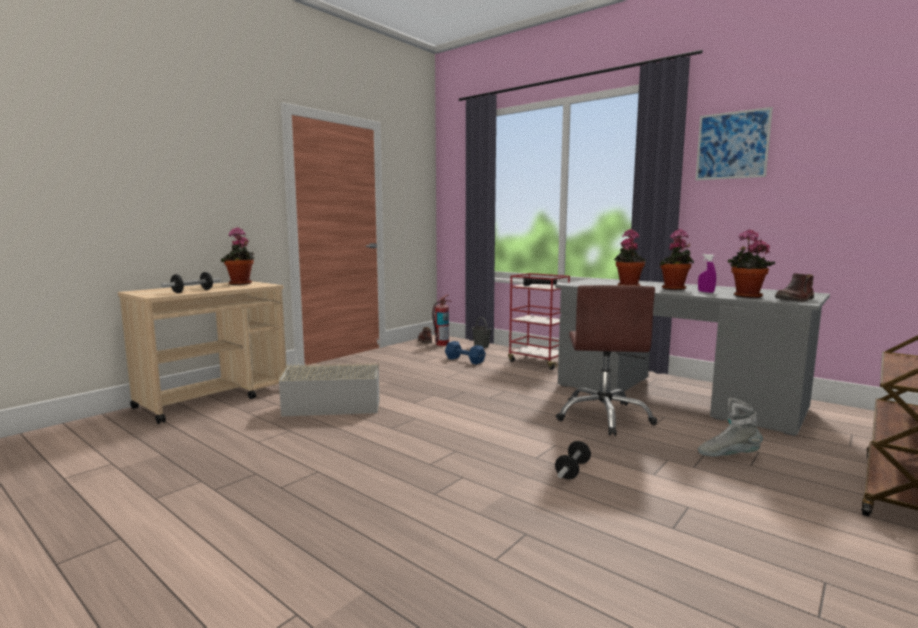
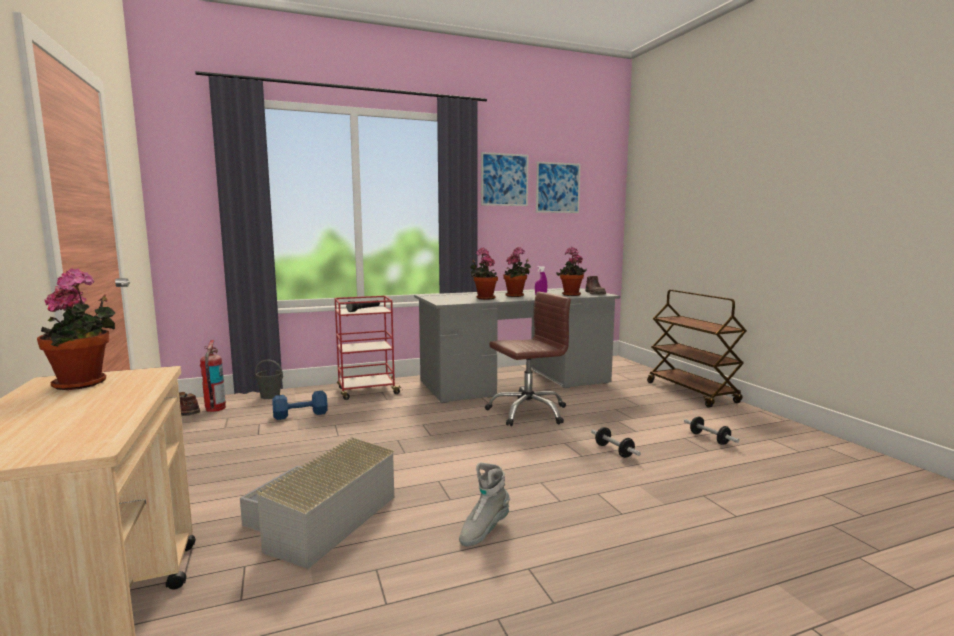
camera: 60 degrees left, 0 degrees up
(192, 291) = (104, 417): dumbbell -> dumbbell (709, 439)
(604, 416) = (527, 412): brown office chair -> brown office chair turned 60 degrees counterclockwise
(728, 455) = (622, 405): grey boot -> grey boot (483, 530)
(825, 146) = (558, 187): none -> picture

